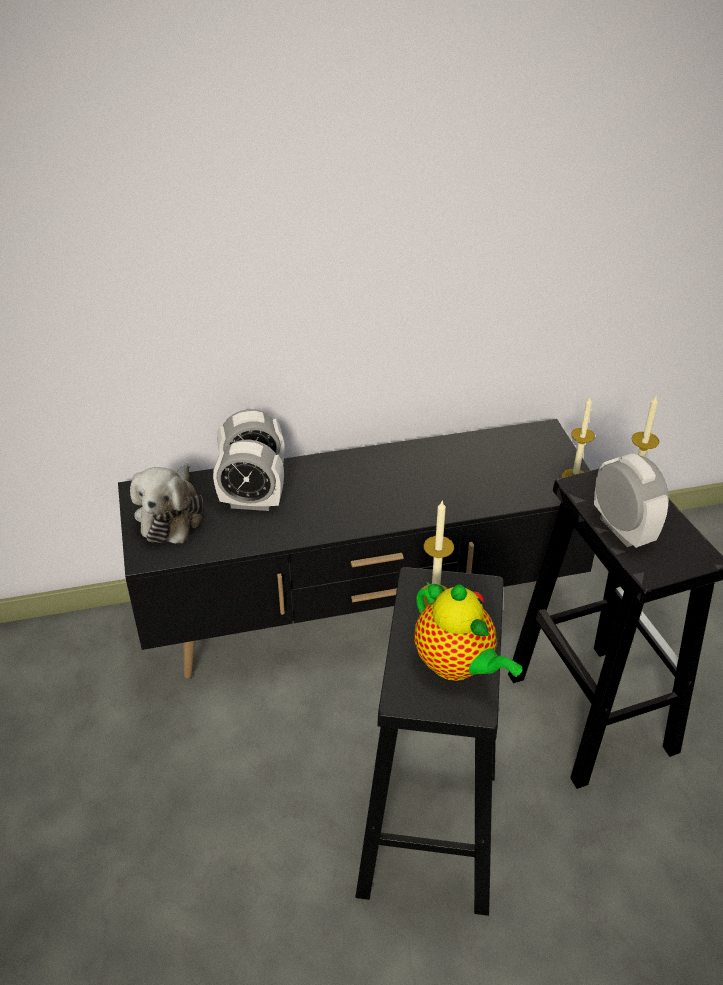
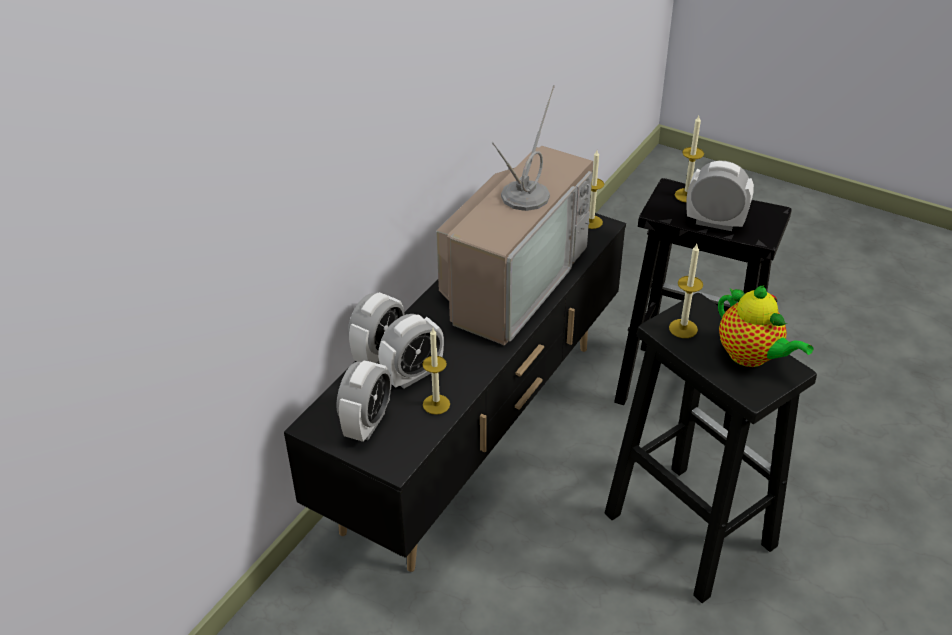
camera: 45 degrees left, 0 degrees up
(171, 515) = (367, 424): plush toy -> alarm clock
(234, 535) = (436, 404): none -> candle
(432, 482) = (511, 280): none -> television
(457, 665) = (751, 357): teapot -> teapot turned 45 degrees clockwise

